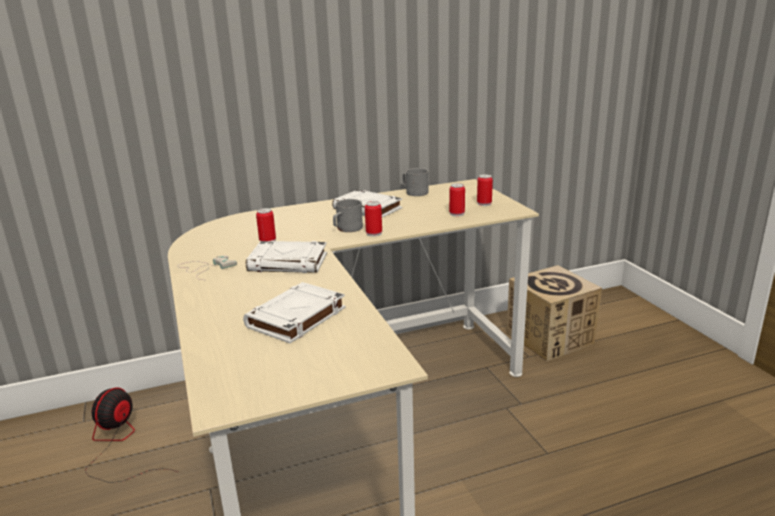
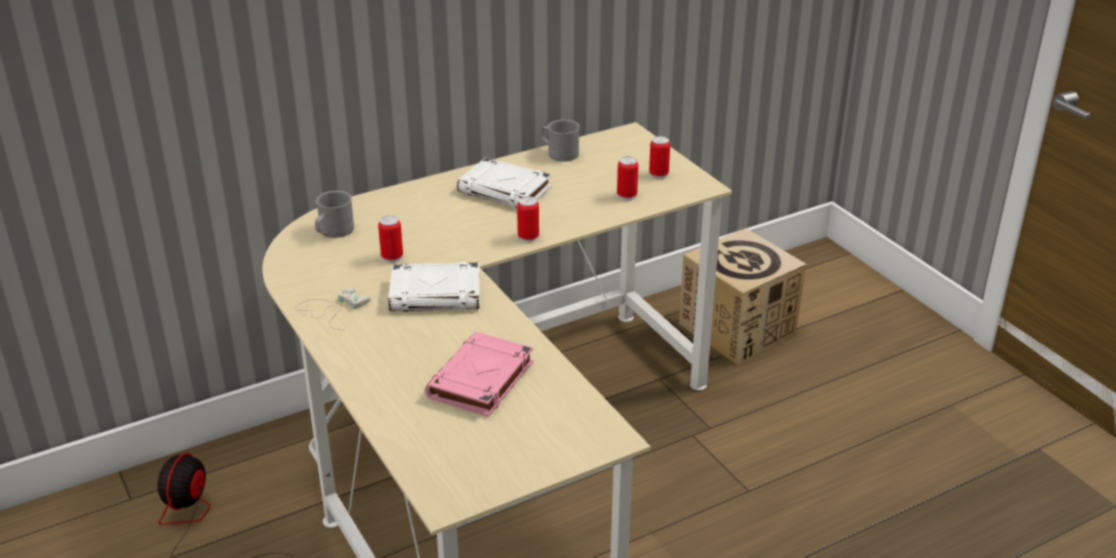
camera: 10 degrees left, 10 degrees up
(296, 318) = (480, 380): white book -> pink book
(347, 229) = (490, 230): grey mug -> grey mug (333, 232)

